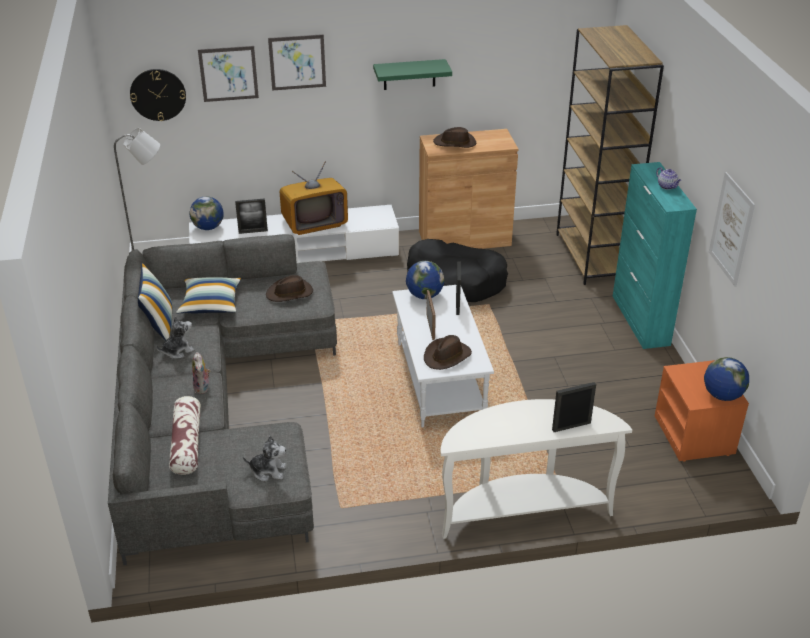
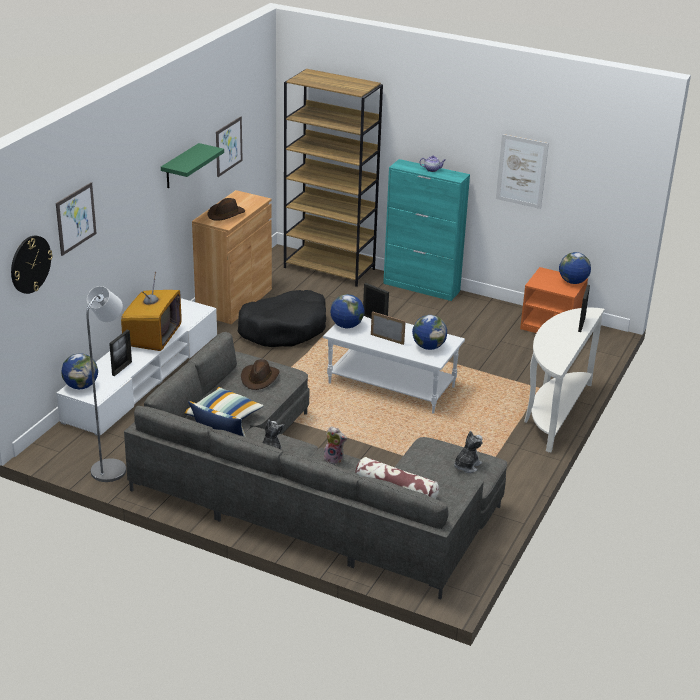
camera: 55 degrees left, 5 degrees down
(297, 62) = (117, 186): picture -> picture (228, 146)
(447, 356) = (428, 347): brown hat -> globe

